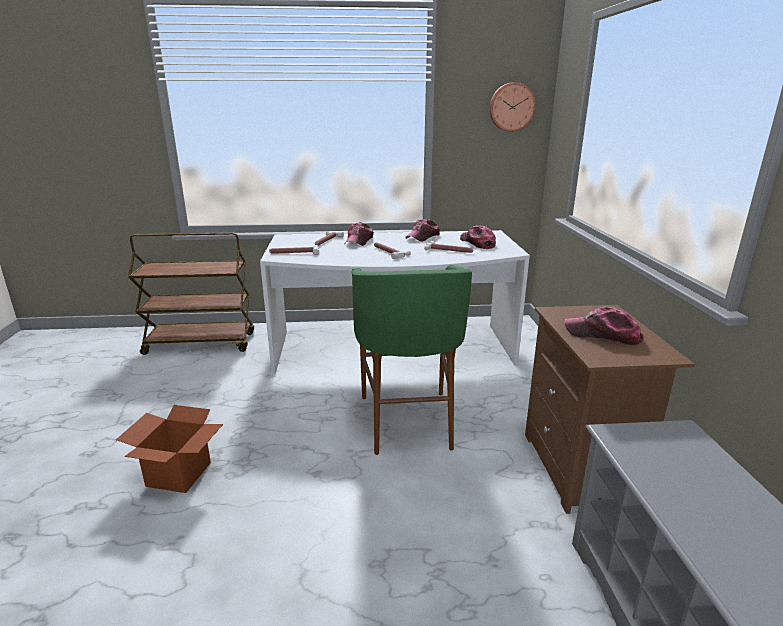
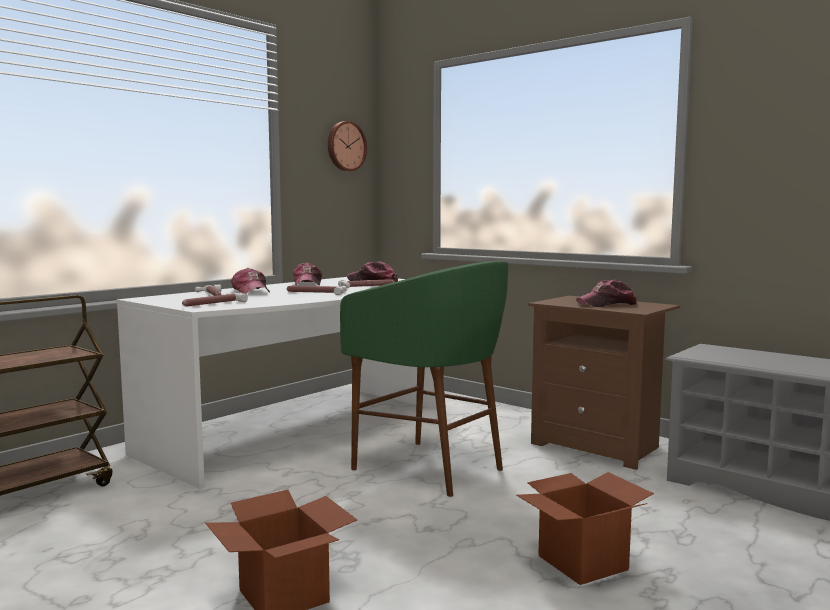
camera: 45 degrees left, 15 degrees down
(345, 571) = (583, 563): none -> cardboard box

